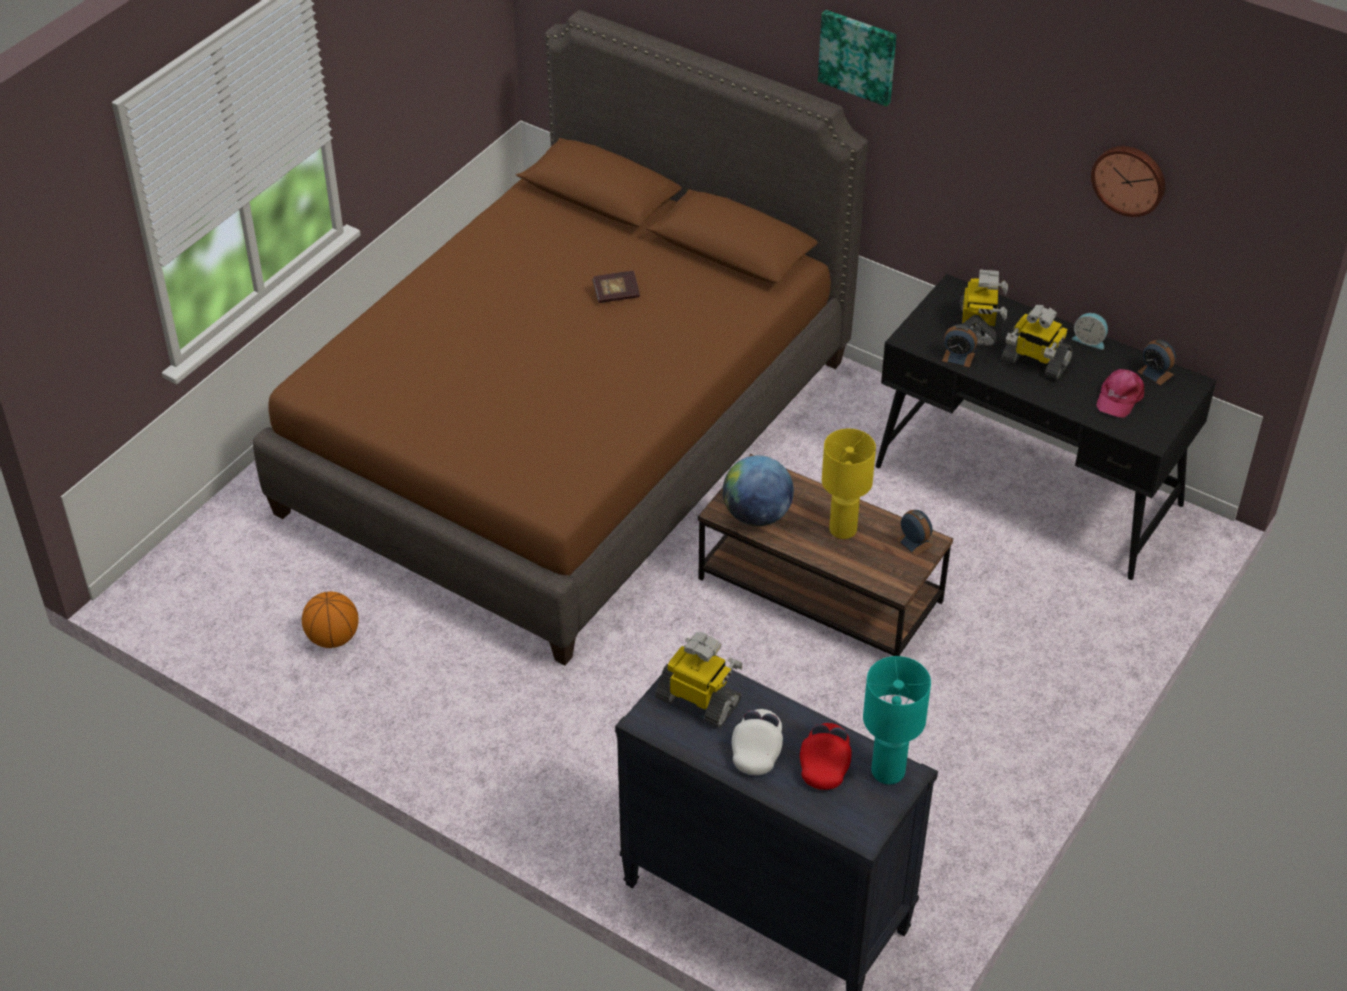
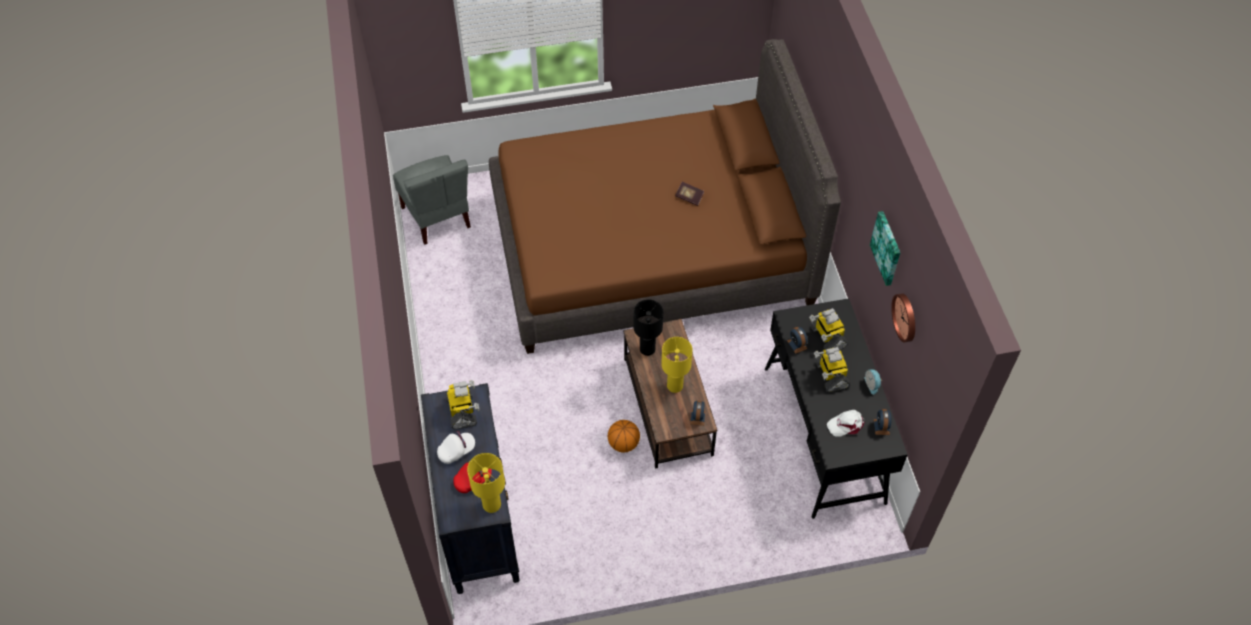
camera: 45 degrees right, 10 degrees up
(215, 597) = (437, 217): none -> grey chair
(333, 638) = (458, 269): basketball -> basketball (623, 443)
(757, 515) = (647, 349): globe -> black table lamp
(858, 56) = (848, 155): picture -> picture (887, 248)
(887, 772) = (491, 505): turquoise table lamp -> yellow table lamp
(978, 327) = (827, 337): toy robot -> toy robot turned 105 degrees clockwise
(1119, 397) = (846, 424): pink cap -> white cap

